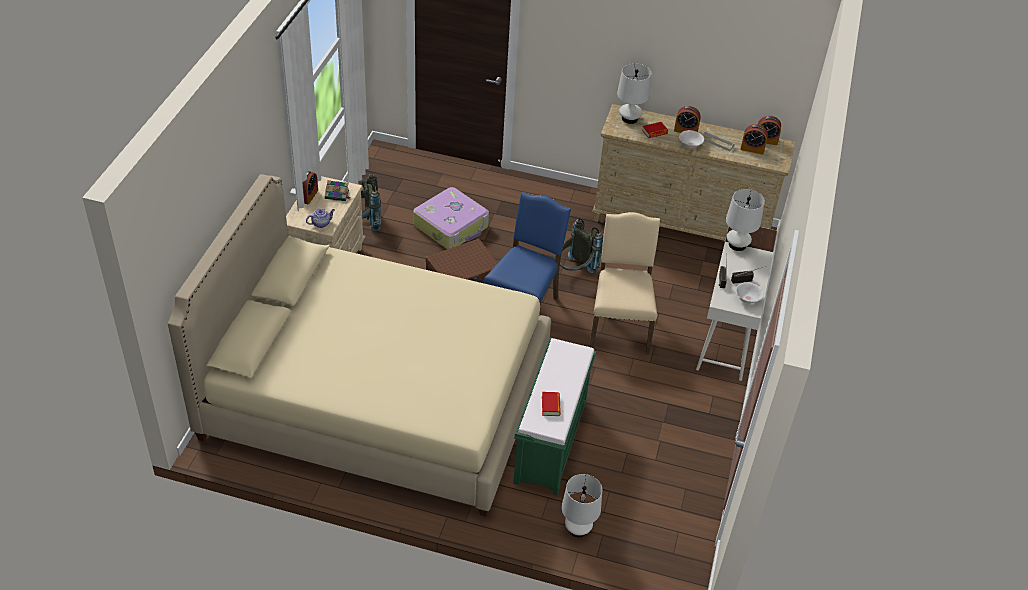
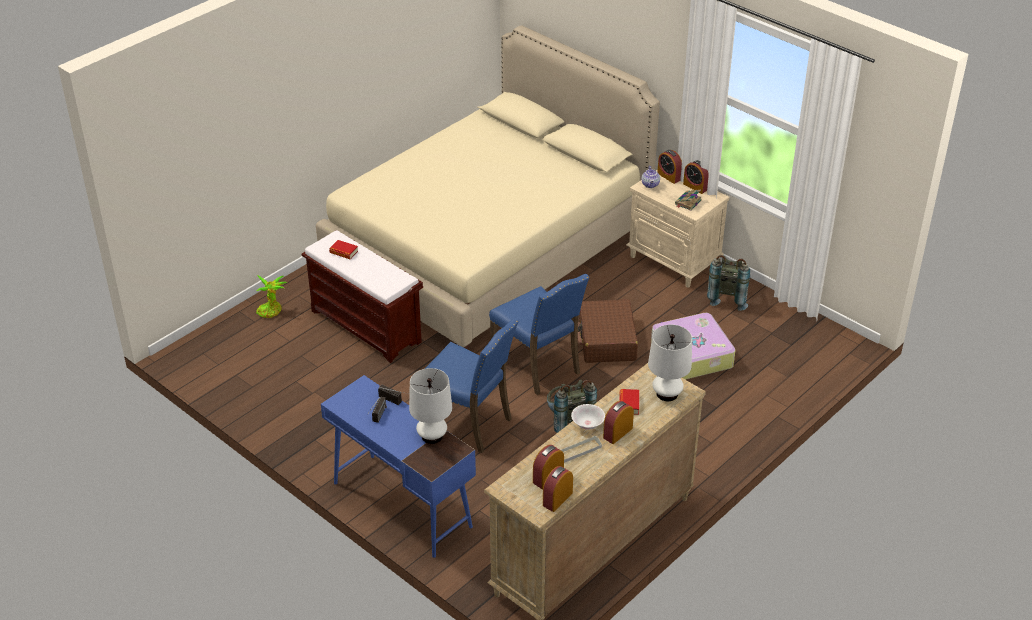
camera: 120 degrees right, 5 degrees down
(300, 215) = (669, 176): none -> alarm clock
(550, 441) = (367, 326): green bench -> brown bench
(578, 529) = (271, 310): white table lamp -> potted plant
(619, 327) = (467, 423): beige chair -> blue chair
(727, 333) = (401, 504): white desk -> blue desk
(747, 299) = (351, 406): white bowl -> none

